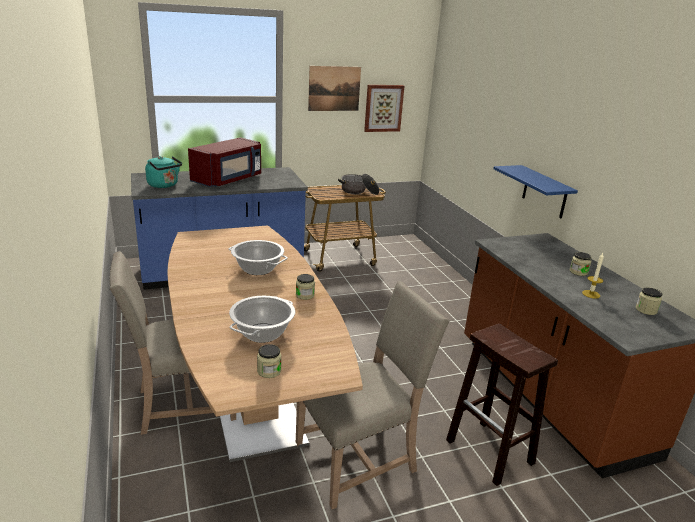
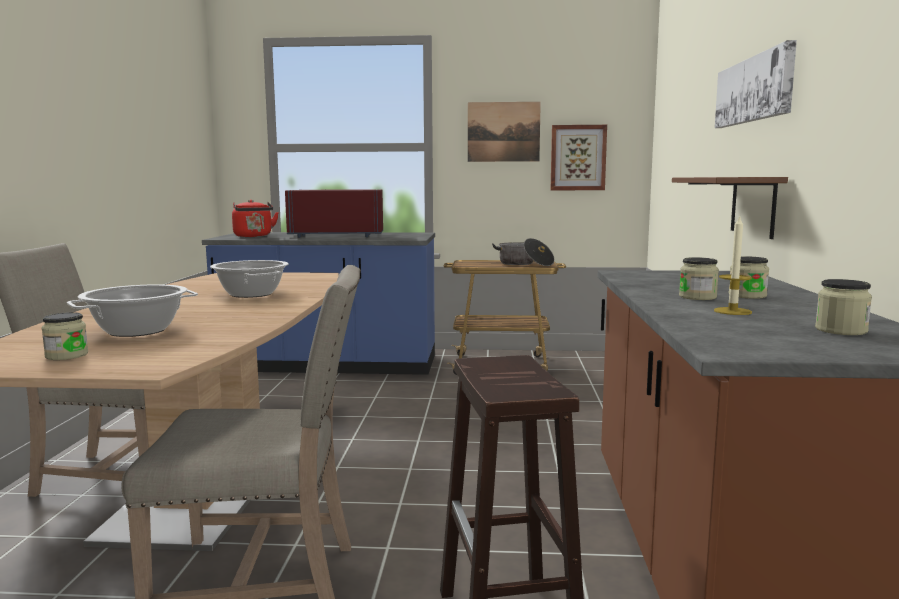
camera: 25 degrees right, 15 degrees down
(164, 185) = (253, 236): turquoise kettle -> red kettle
(228, 180) = (336, 235): red microwave -> red microwave turned 150 degrees counterclockwise
(305, 295) = (265, 312): jar -> jar (697, 297)
(544, 192) = (753, 206): blue shelf -> brown shelf
(551, 125) = (754, 90): none -> picture

